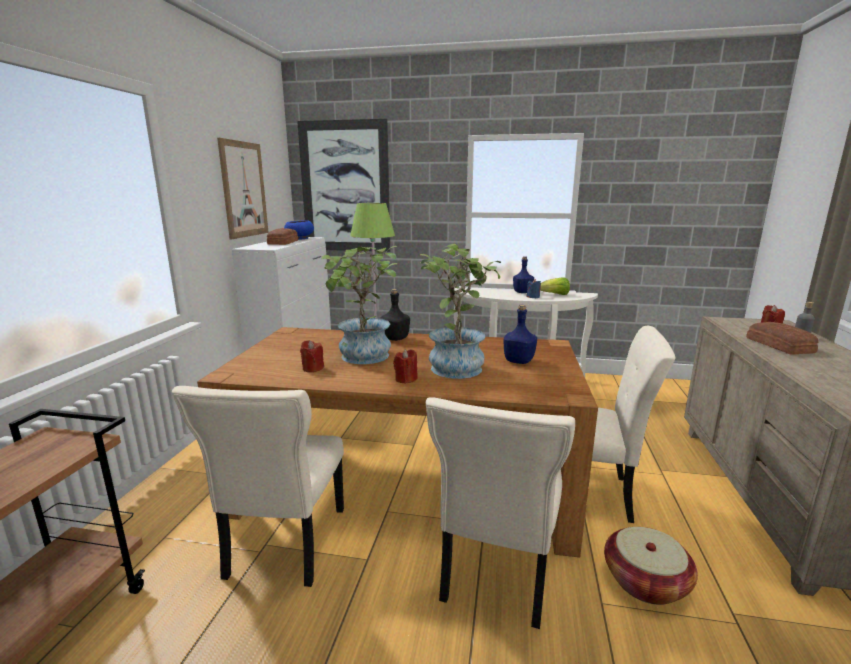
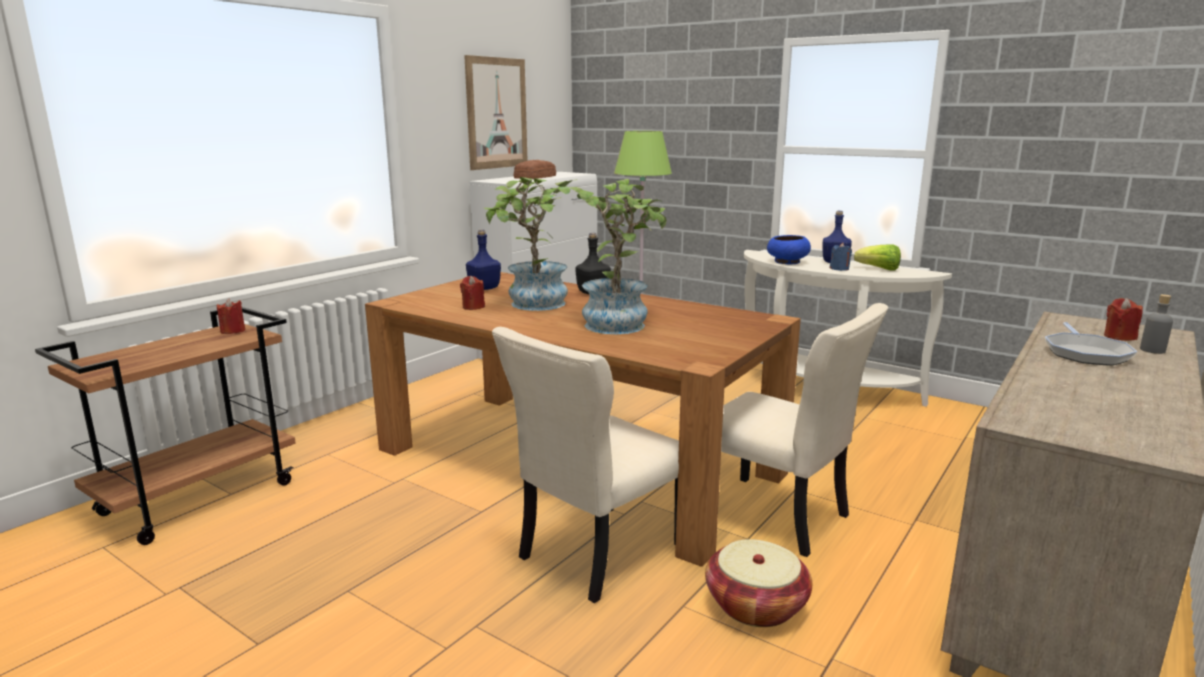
camera: 25 degrees right, 0 degrees up
(284, 545) = (417, 483): beige chair -> none
(299, 238) = (563, 174): blue bowl -> blue bowl (787, 262)
(345, 187) = (630, 111): picture -> none
(406, 379) = (548, 327): red candle -> red candle (233, 331)
(519, 361) = (697, 328): blue bottle -> blue bottle (484, 288)
(779, 345) = (1085, 353): bread -> frying pan

